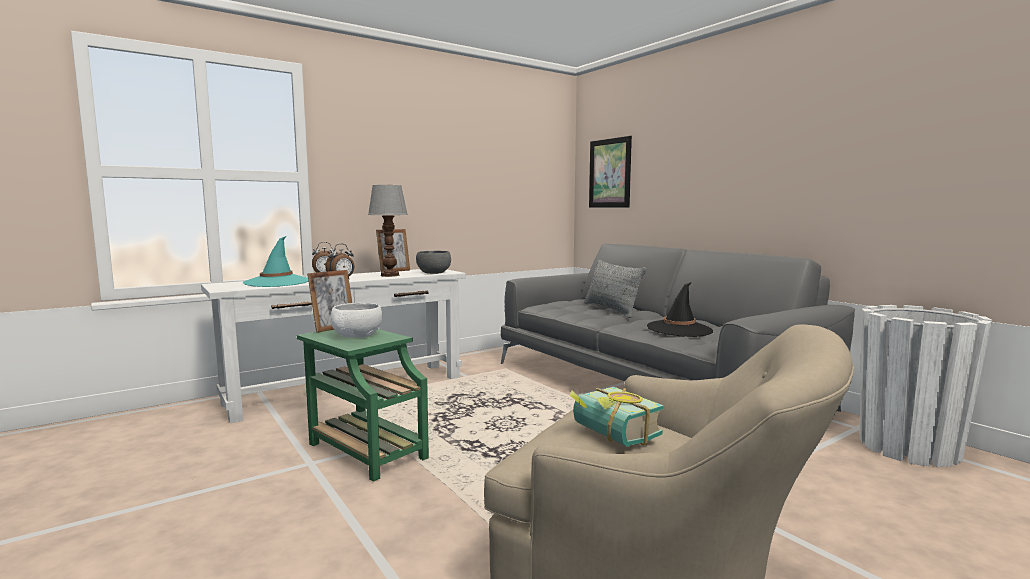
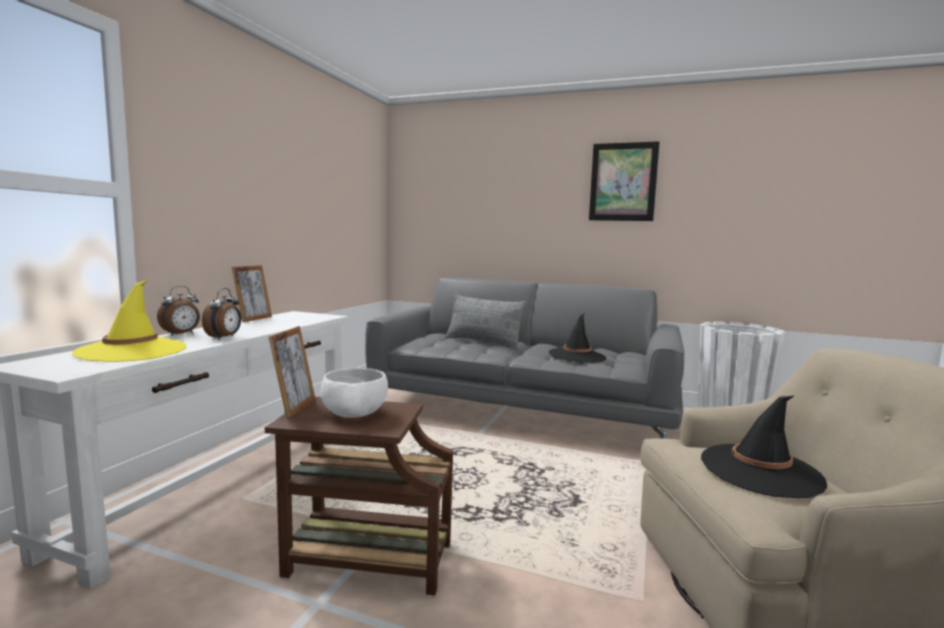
camera: 35 degrees left, 0 degrees up
(277, 282) = (132, 351): turquoise hat -> yellow hat
(365, 450) = (365, 559): green side table -> brown side table
(389, 275) = (269, 325): table lamp -> none
(434, 272) = (313, 318): grey bowl -> none
(610, 173) = (433, 208): picture -> picture (623, 182)
(610, 435) = (760, 471): book -> black hat

